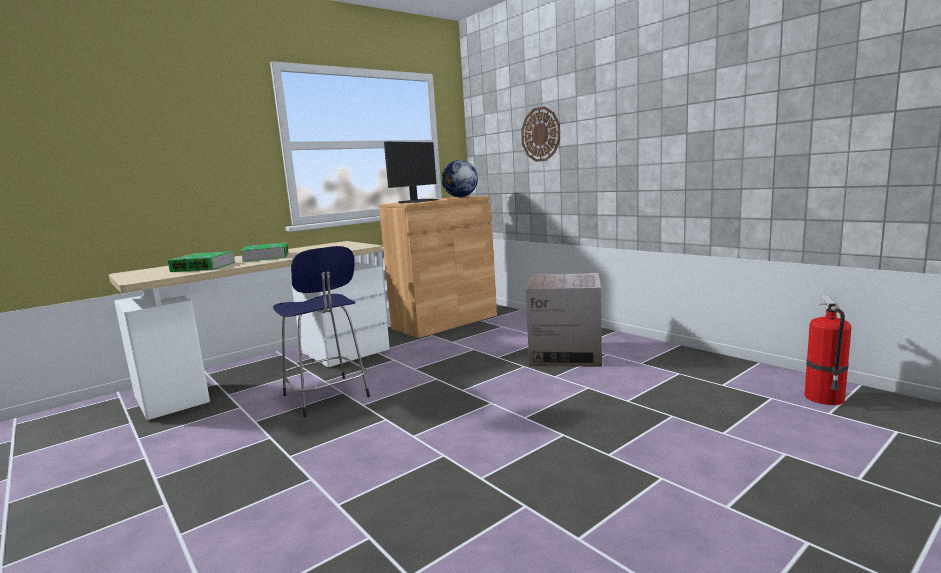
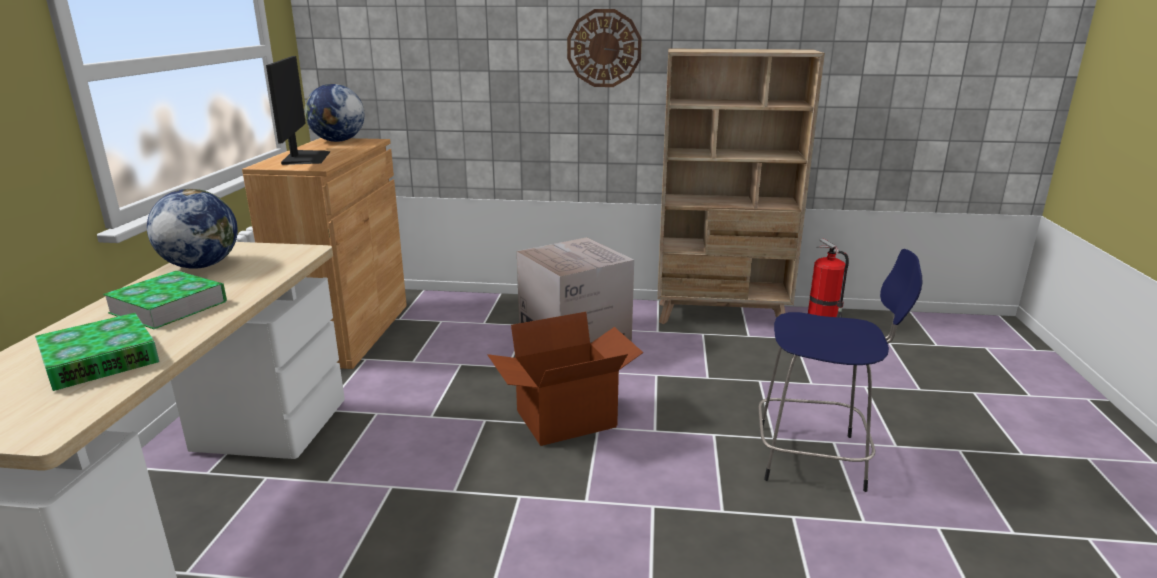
camera: 45 degrees left, 10 degrees up
(316, 247) = (200, 266): none -> globe
(327, 397) = (381, 503): blue stool -> blue stool (815, 458)
(479, 393) = (566, 420): none -> cardboard box
(540, 134) = (457, 51): wall clock -> wall clock (604, 48)
(721, 366) = (722, 316): none -> beige bookcase

